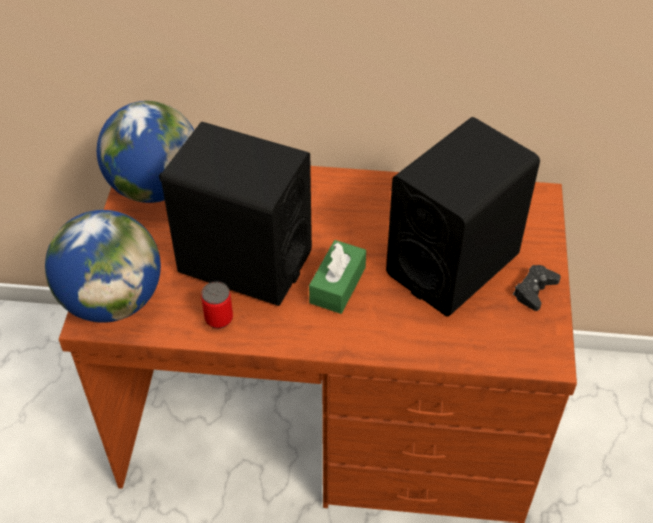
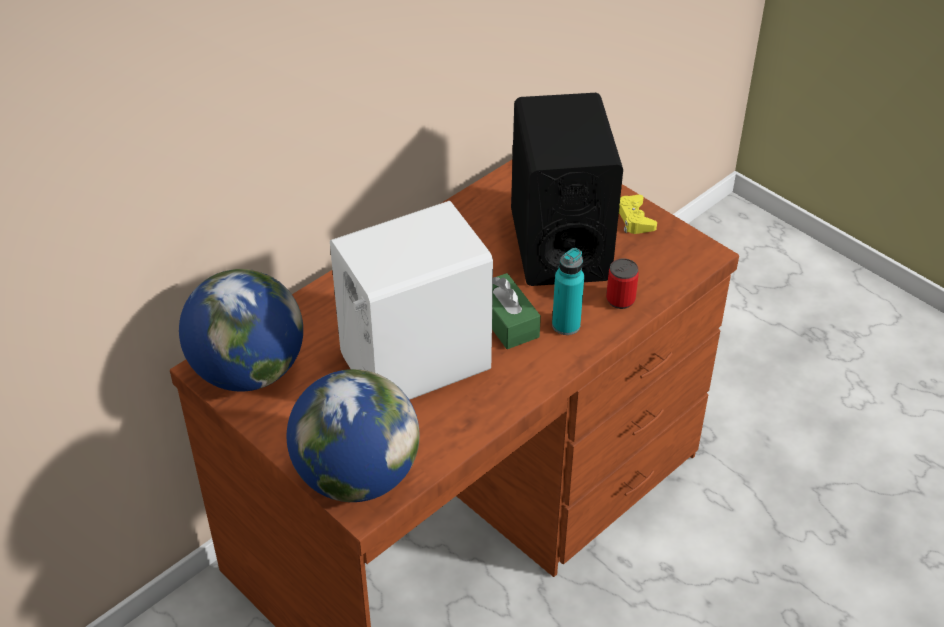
camera: 50 degrees left, 5 degrees down
(219, 318) = (460, 415): can -> can (620, 300)
(244, 262) = (414, 363): black speaker -> white speaker
(370, 321) = (566, 325): none -> turquoise bottle
(534, 290) = (634, 219): black game controller -> yellow game controller

